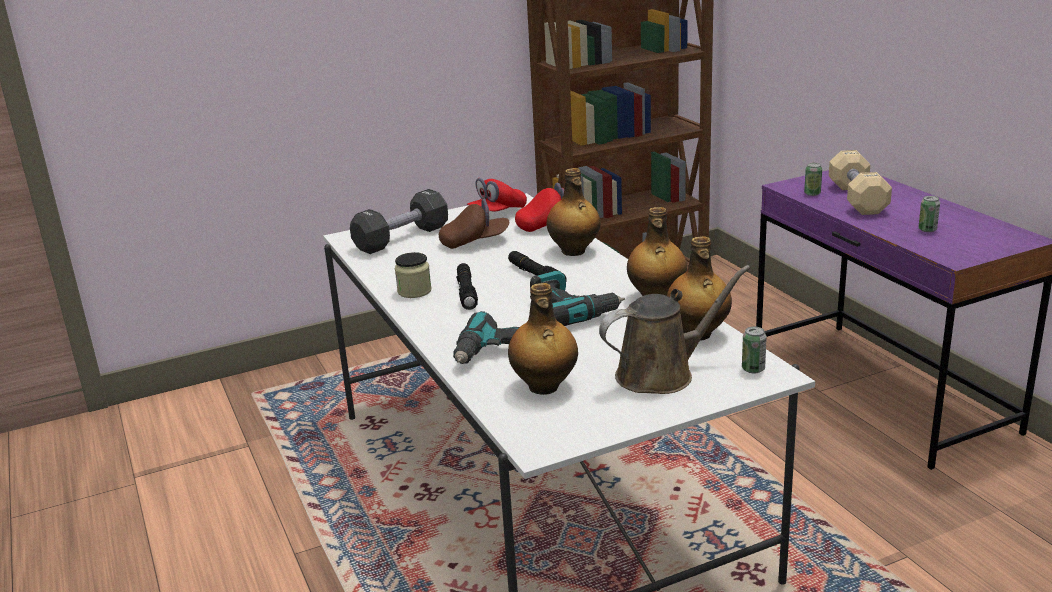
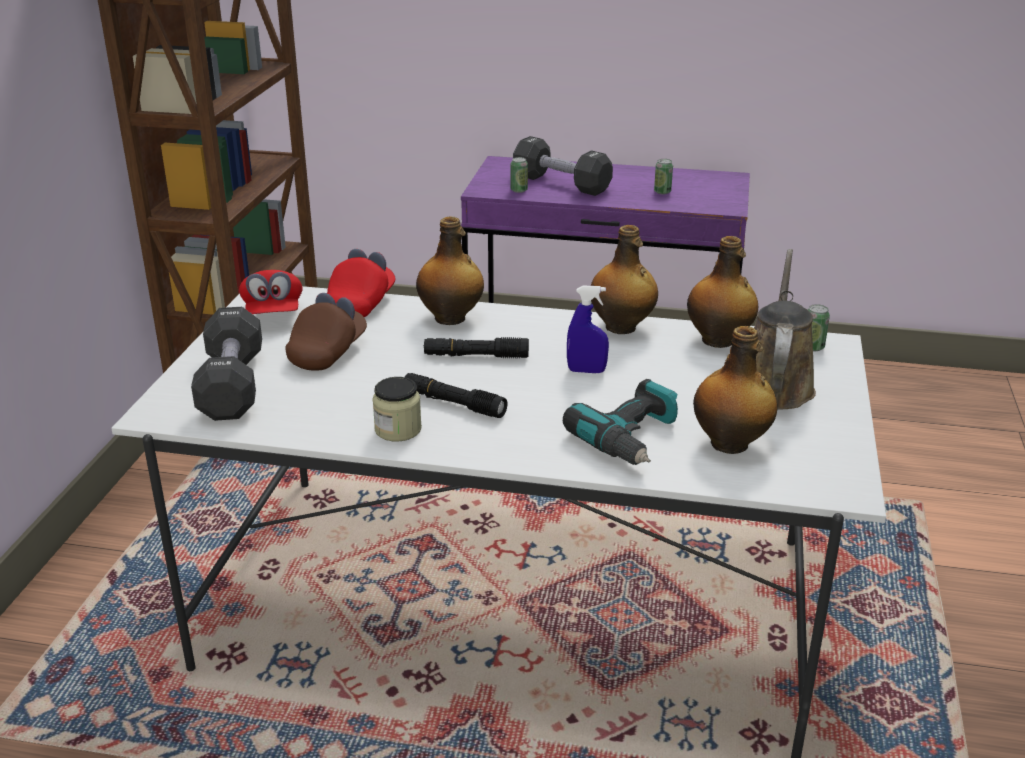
camera: 55 degrees left, 5 degrees up
(571, 310) = (586, 371): power drill -> blue spray bottle
(857, 199) = (561, 183): beige dumbbell -> black dumbbell

